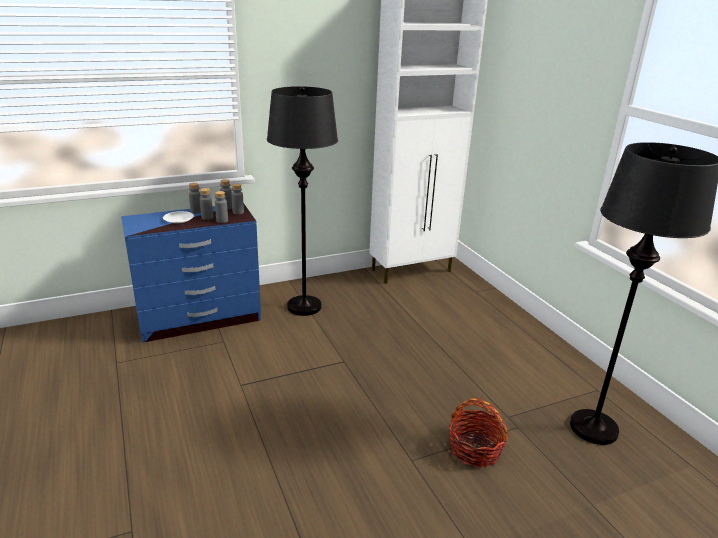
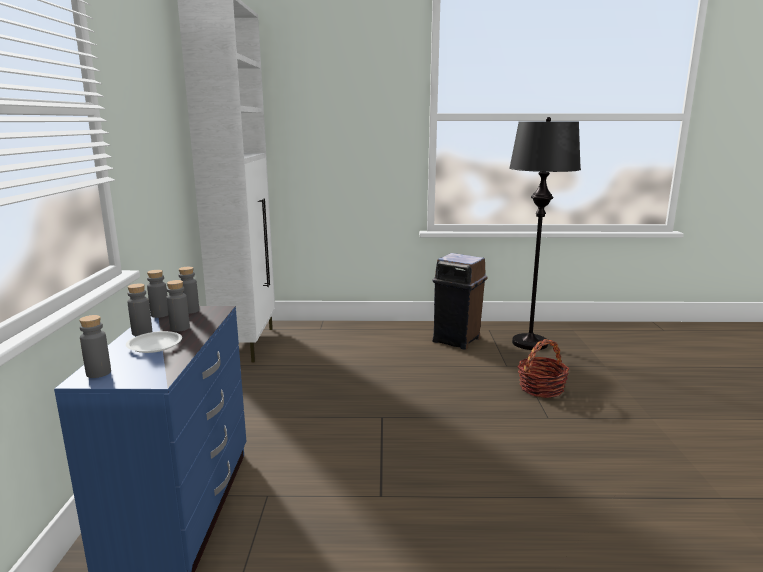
camera: 65 degrees left, 10 degrees down
(222, 220) = (207, 321): grey bottle -> grey bottle (98, 373)
(304, 306) = (246, 418): black floor lamp -> none
(539, 372) = (457, 340): none -> brown trash can

